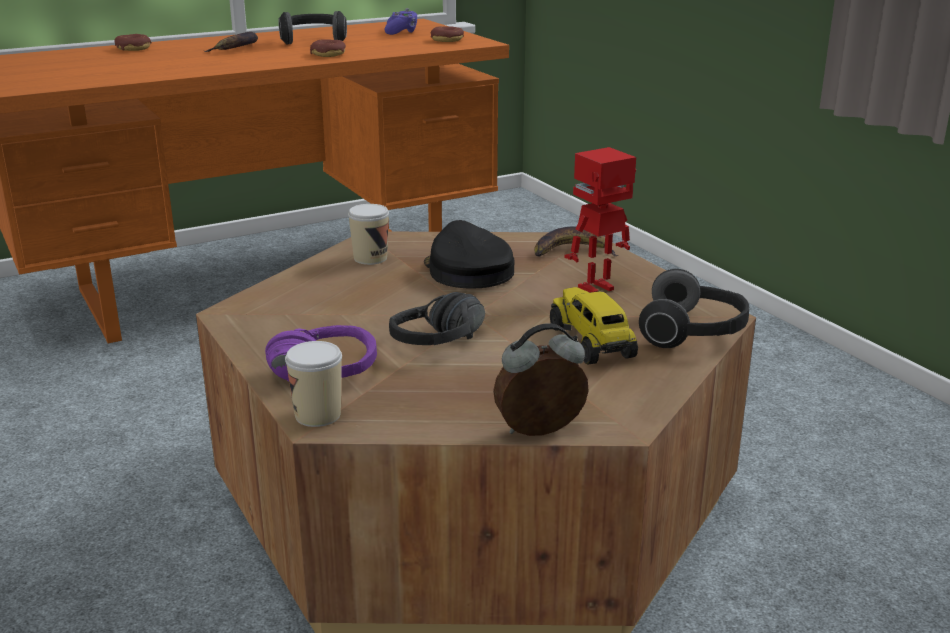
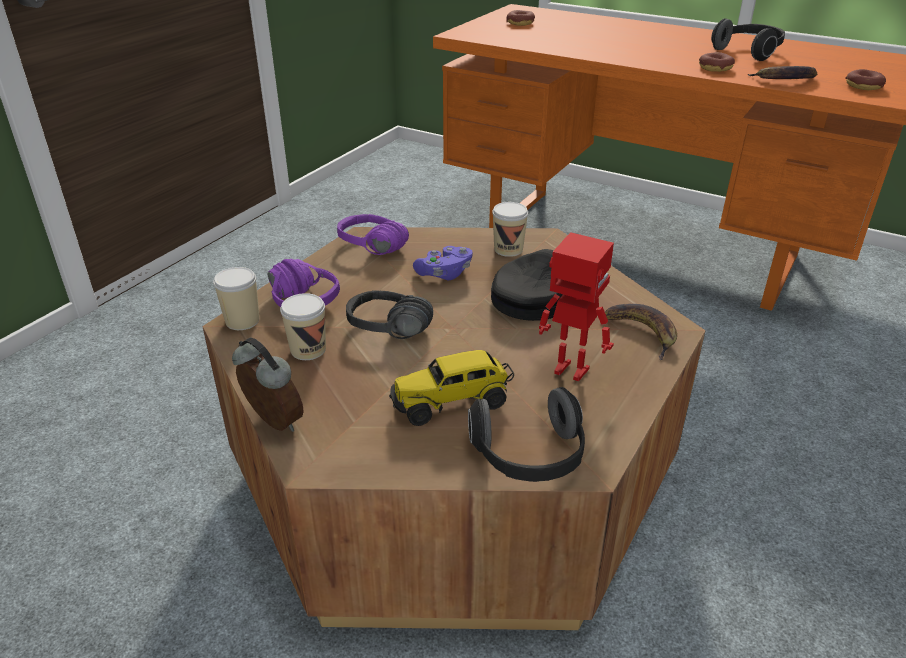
camera: 60 degrees right, 10 degrees up
(133, 48) = (612, 23): donut -> donut (520, 23)
(237, 48) = (672, 42): banana -> banana (785, 80)
(265, 318) = (366, 250): none -> purple headphones
(401, 32) = (851, 65): purple game controller -> purple game controller (444, 274)
(427, 389) = (308, 350): none -> cup
(592, 343) = (452, 402): toy truck -> toy truck turned 150 degrees counterclockwise

